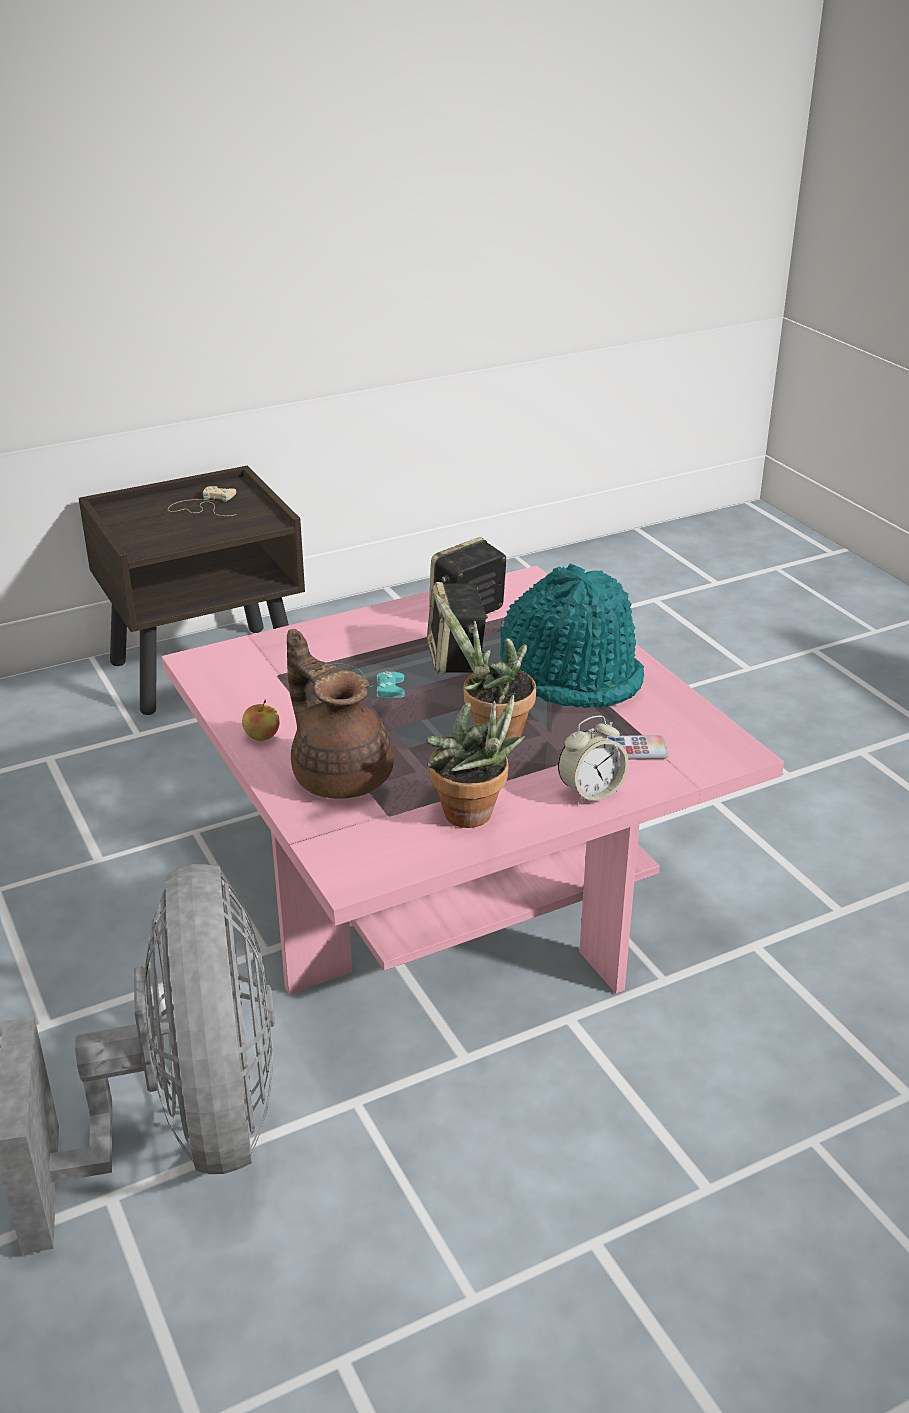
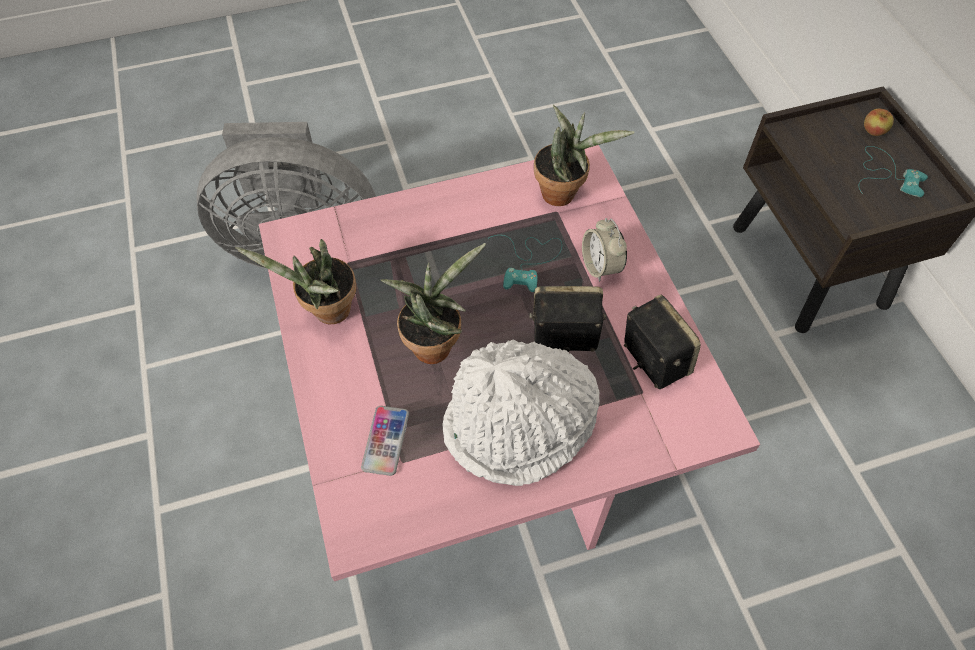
camera: 100 degrees right, 25 degrees up
(204, 506) = (887, 174): beige game controller -> turquoise game controller
(247, 672) = (563, 193): none -> potted plant
(262, 737) = (468, 198): apple -> apple (873, 131)
(340, 774) = (406, 239): brown teapot -> none
(571, 675) = (520, 425): turquoise hat -> white hat
(591, 792) = (333, 398): alarm clock -> alarm clock (600, 266)

